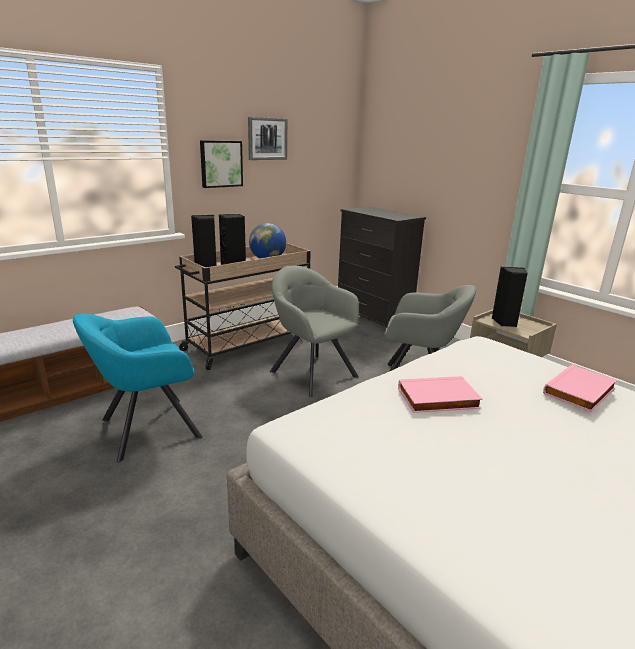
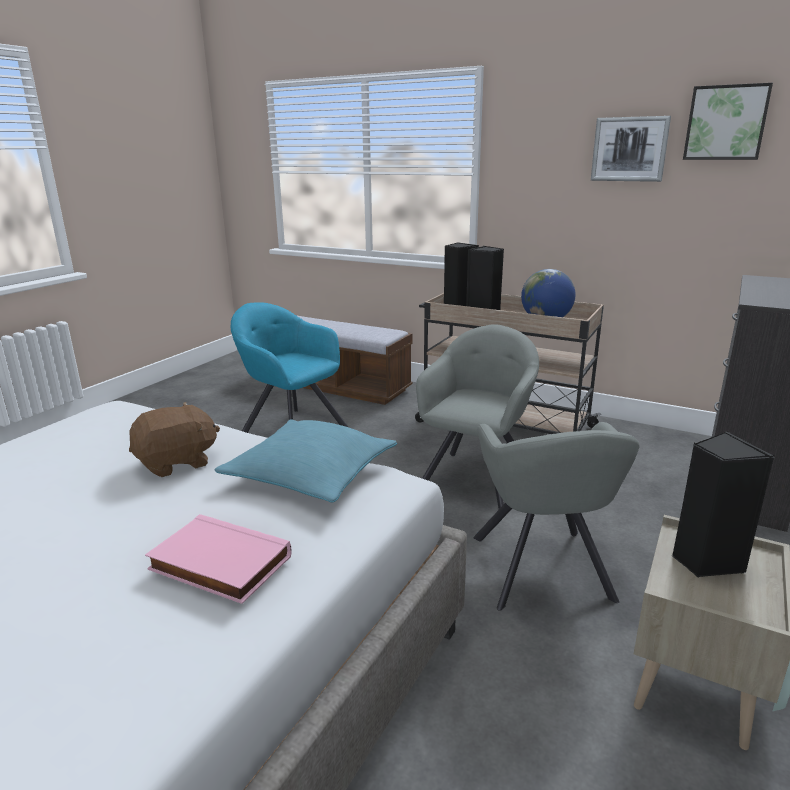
camera: 70 degrees right, 0 degrees up
(220, 164) = (546, 184): picture -> picture (726, 123)
(438, 399) = (177, 462): pink book -> brown plush toy
(470, 359) = (310, 474): none -> turquoise pillow

